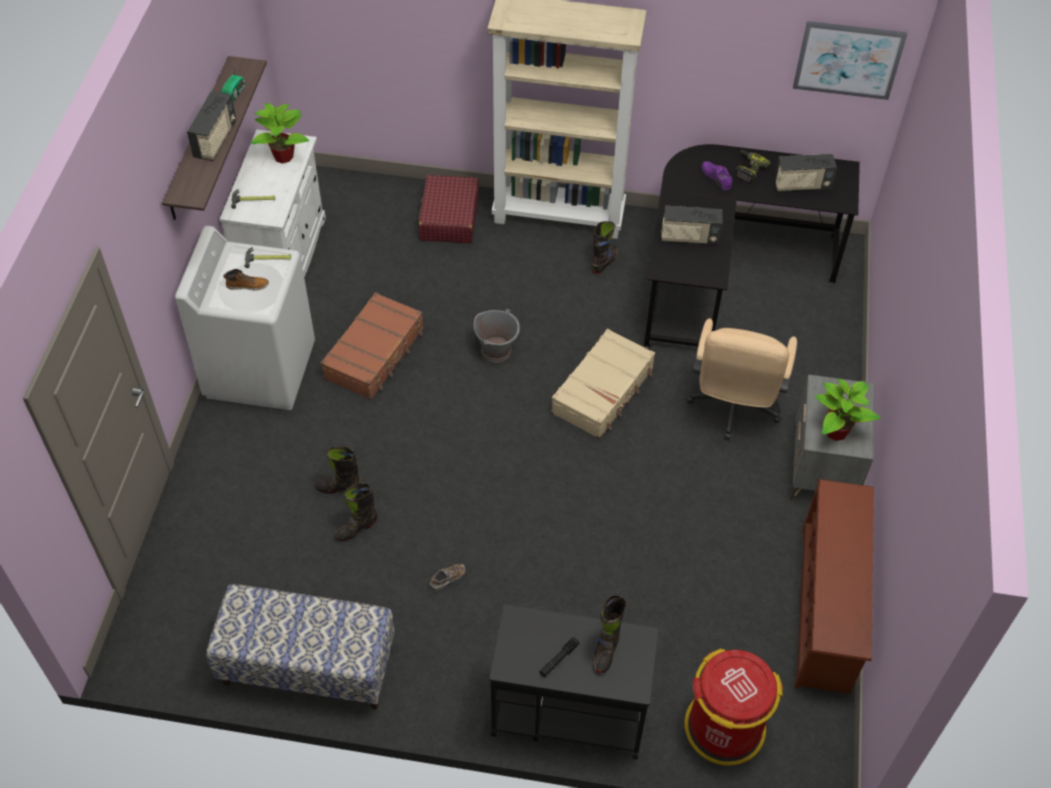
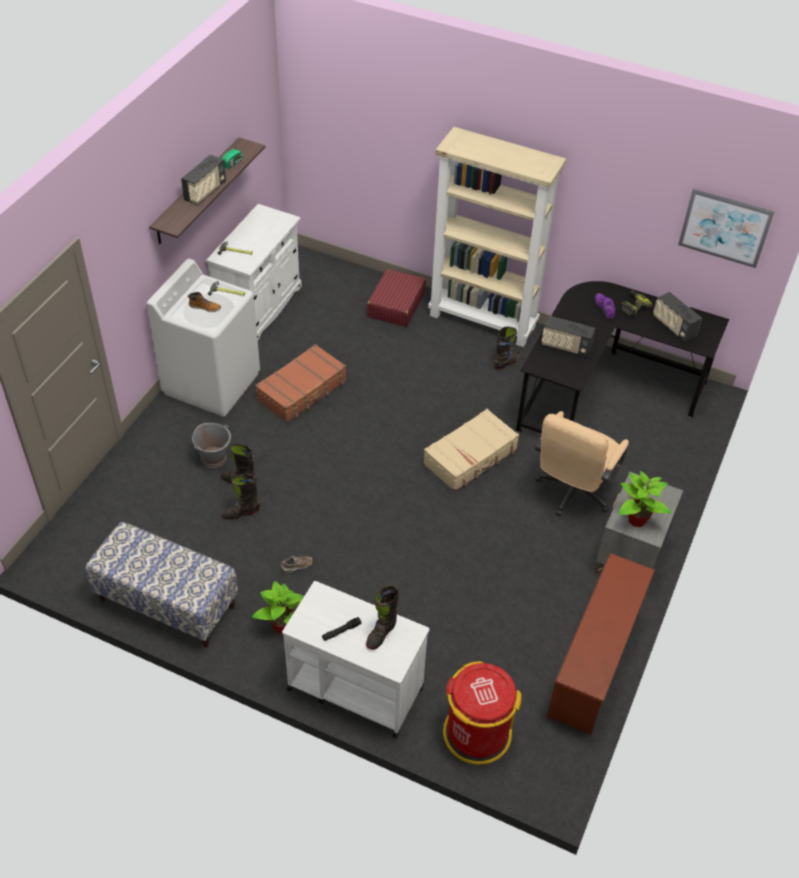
camera: 15 degrees right, 5 degrees down
(284, 156) = (270, 226): potted plant -> potted plant (283, 626)
(496, 350) = (397, 408): grey bucket -> grey bucket (214, 458)
(568, 711) = (354, 687): black cart -> white cart
(802, 185) = (673, 327): radio -> radio turned 45 degrees clockwise

